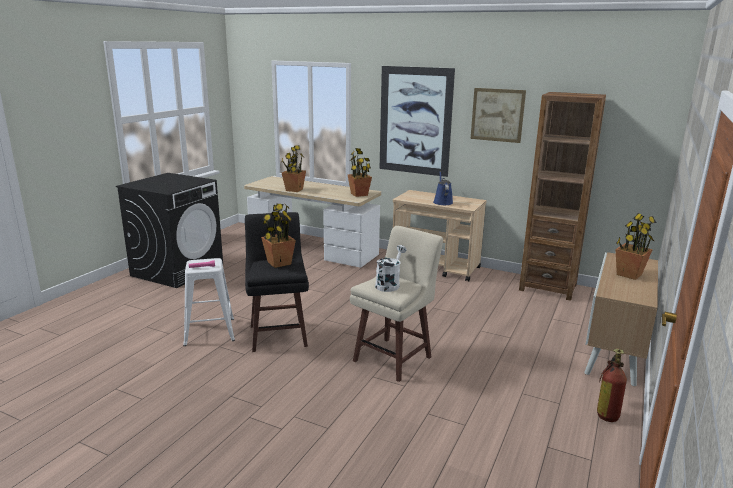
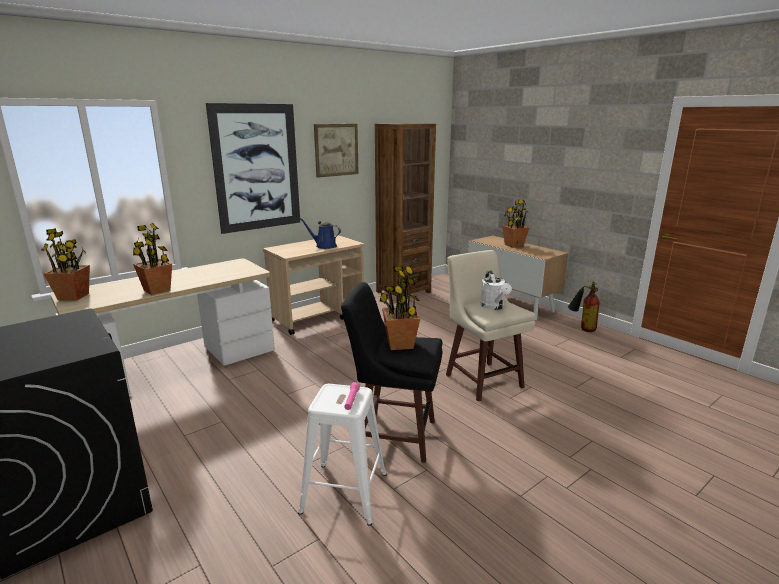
camera: 65 degrees left, 0 degrees up
(359, 194) = (239, 267): potted plant -> potted plant (73, 296)
(389, 284) = (494, 307): white watering can -> white watering can turned 150 degrees counterclockwise

